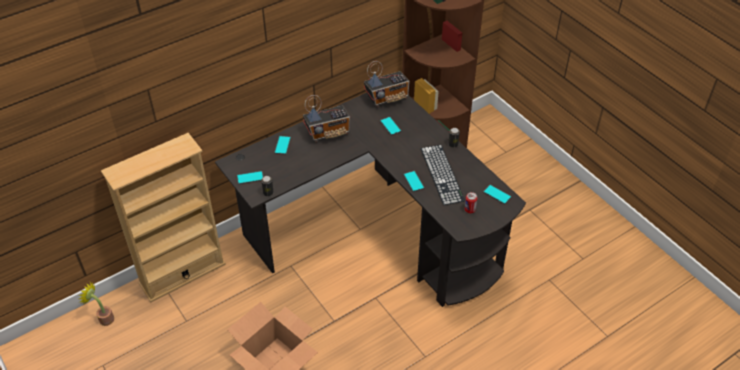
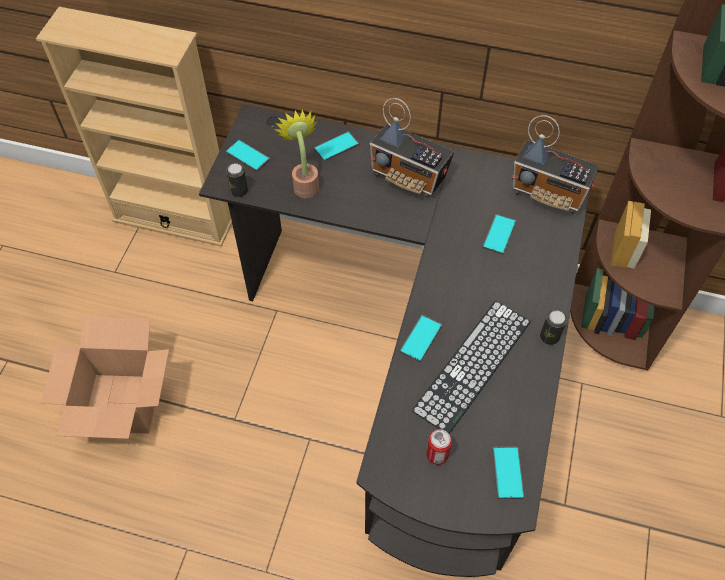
camera: 50 degrees right, 10 degrees up
(104, 318) = (61, 200): potted plant -> potted plant (304, 184)

